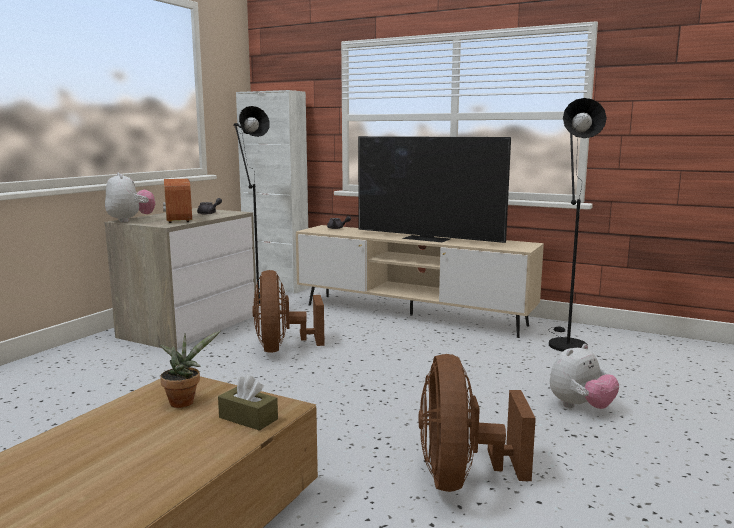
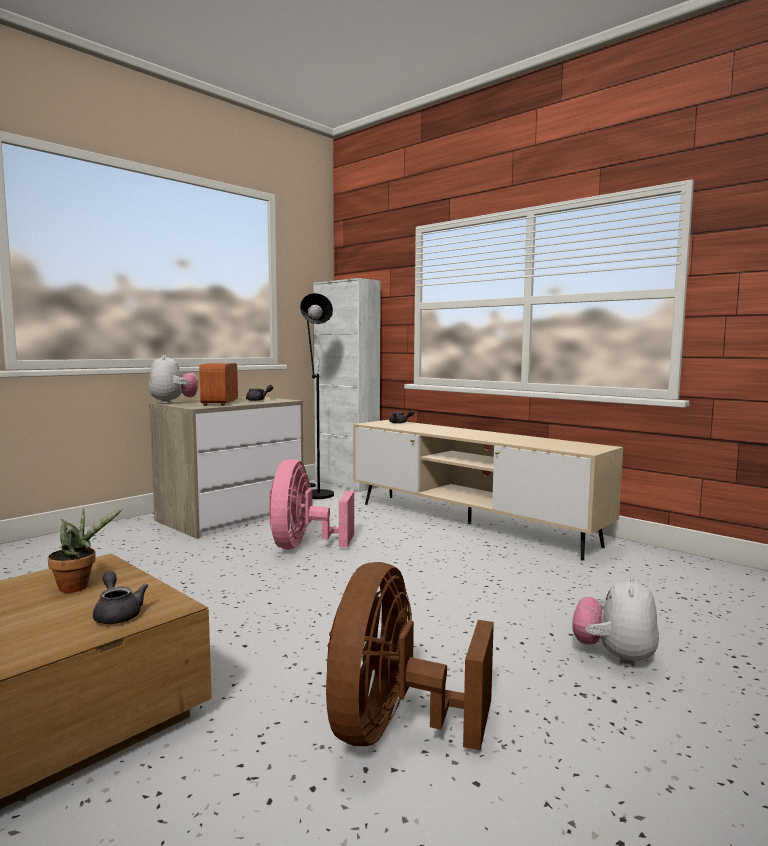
camera: 15 degrees right, 5 degrees down
(248, 418) = (117, 614): brown tissue box -> grey teapot
(282, 348) = (303, 546): brown fan -> pink fan
(427, 238) = (486, 436): television -> none
(564, 343) = (639, 572): black floor lamp -> none
(580, 407) = (614, 657): plush toy -> plush toy turned 135 degrees clockwise

